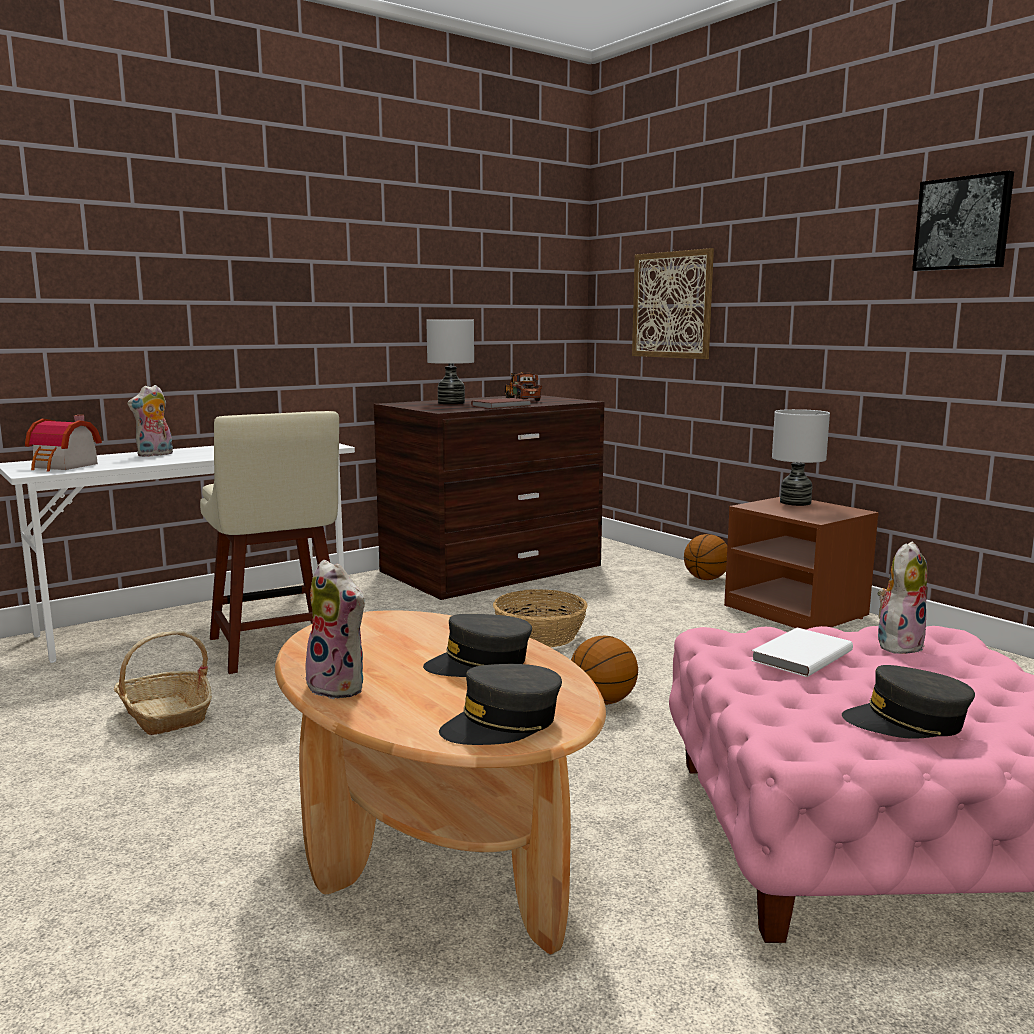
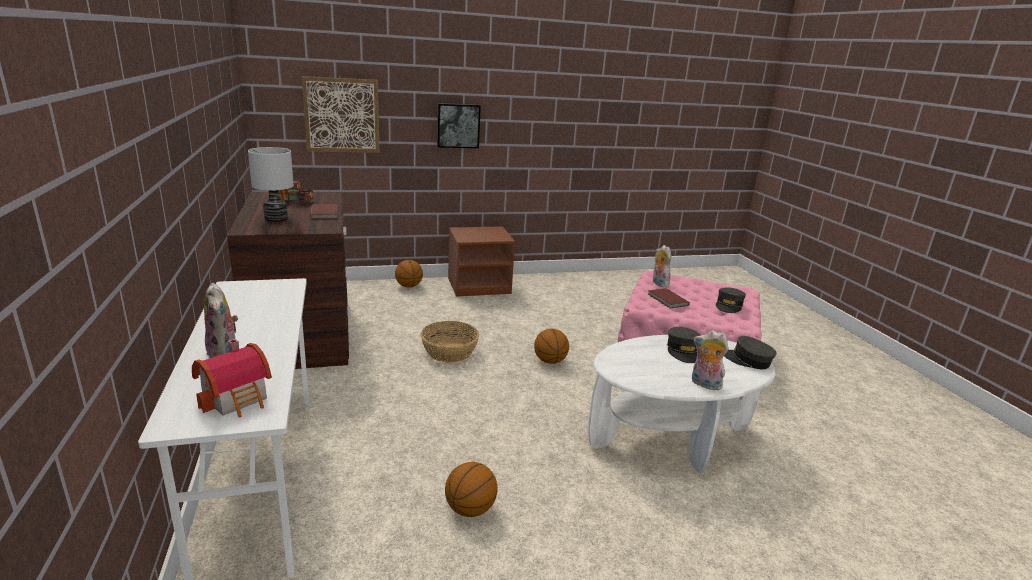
camera: 70 degrees left, 10 degrees up
(165, 715) = (470, 509): basket -> basketball
(277, 648) = (379, 445): beige stool -> none
(341, 686) = (704, 384): plush toy -> plush toy turned 120 degrees counterclockwise
(434, 848) = (670, 438): brown coffee table -> white coffee table
(503, 724) = (747, 360): grey cap -> grey cap turned 135 degrees clockwise
(795, 502) = (468, 231): grey table lamp -> none
(799, 656) = (667, 300): white book -> brown book
(963, 223) = (534, 85): picture -> picture (458, 125)

